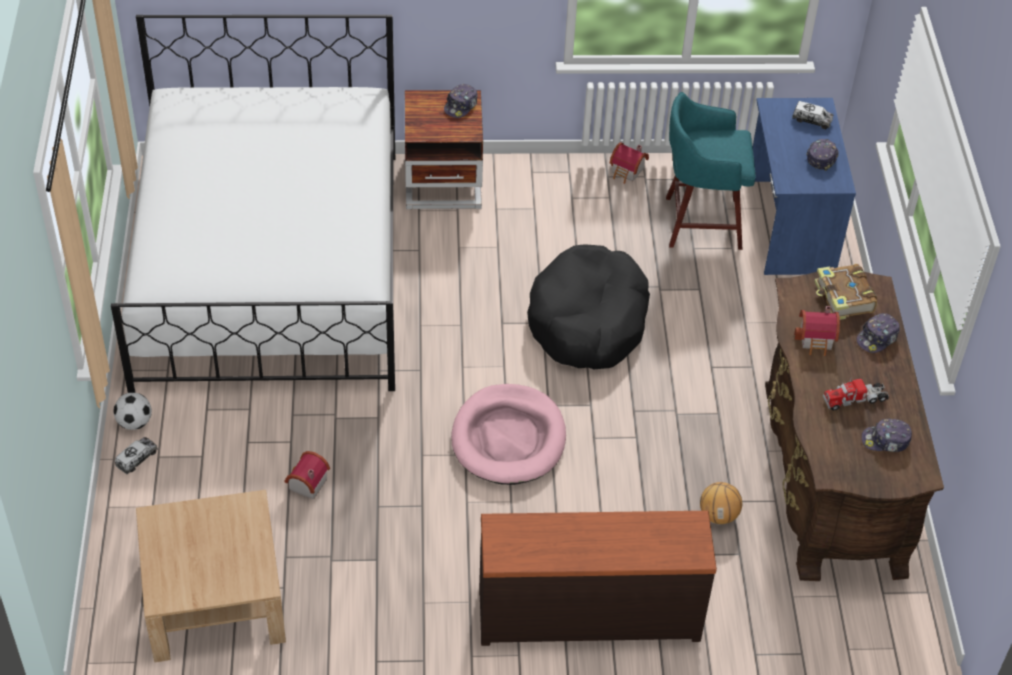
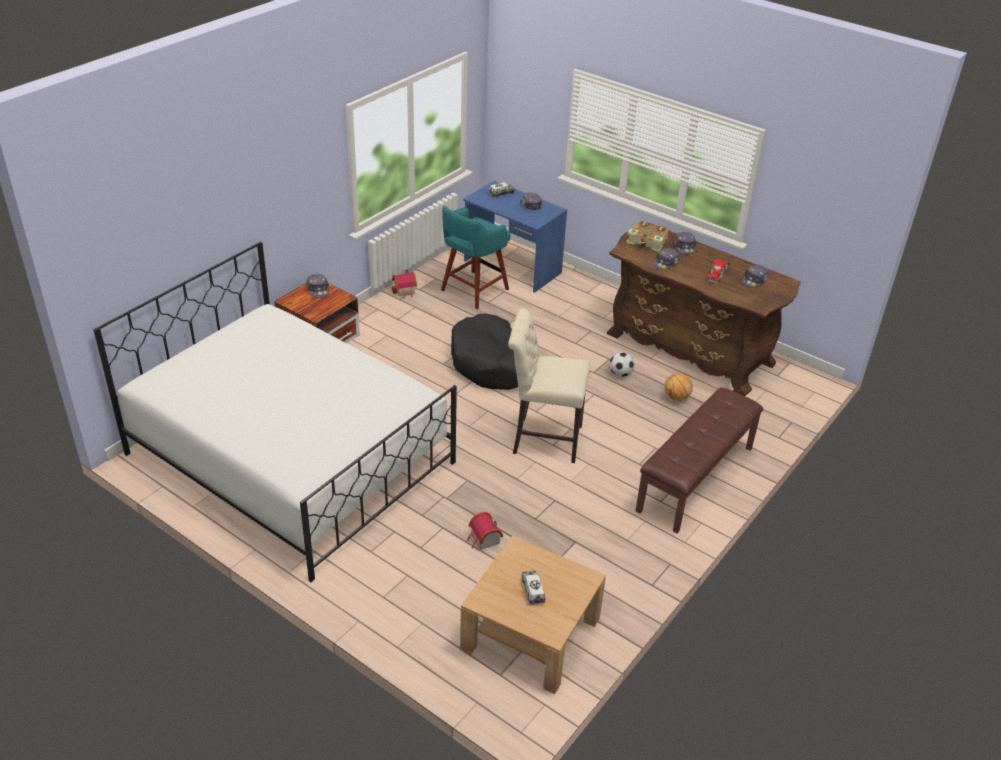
camera: 50 degrees left, 10 degrees down
(135, 423) = (340, 592): football -> football (620, 374)
(136, 459) = (372, 609): toy truck -> toy truck (533, 591)
(508, 438) = (542, 439): pink dog bed -> beige stool
(588, 612) = (696, 479): brown dresser -> brown bench
(817, 340) = (666, 263): toy house -> cap

